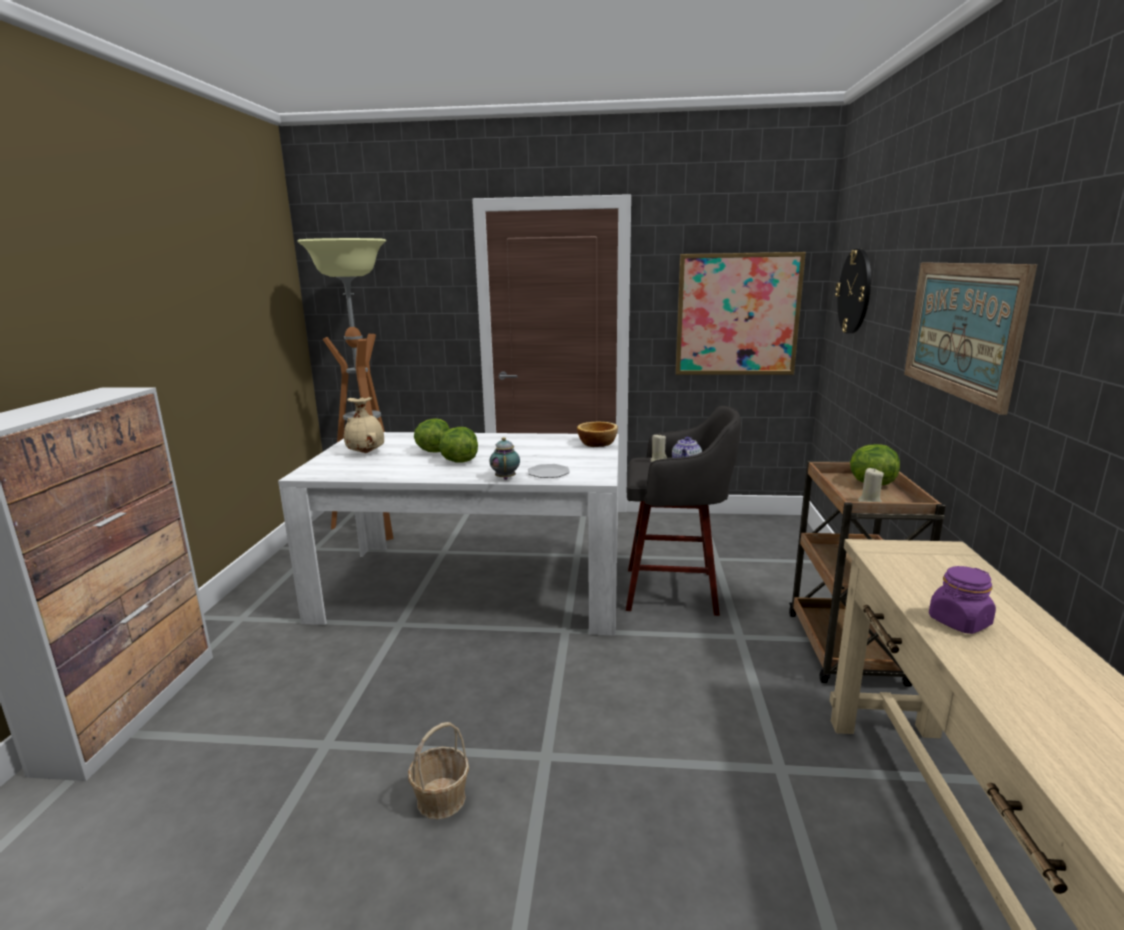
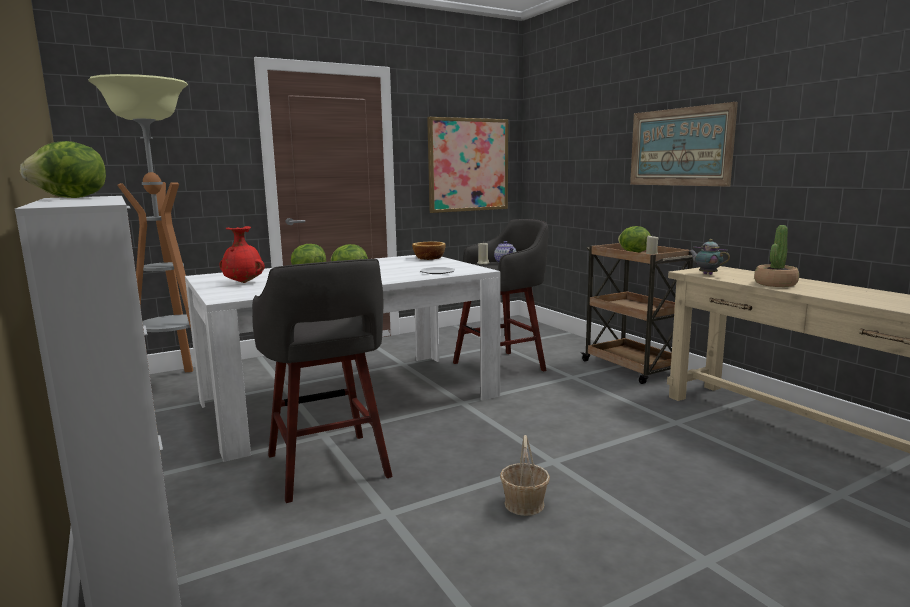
camera: 35 degrees left, 5 degrees down
(84, 396) = (71, 198): none -> lettuce
(354, 665) = (328, 468): none -> grey stool
(366, 452) = (244, 282): beige vase -> red vase
(505, 478) = (413, 277): teapot -> teapot (706, 274)
(855, 291) = (558, 142): wall clock -> none
(959, 622) = (775, 284): purple jar -> potted plant

